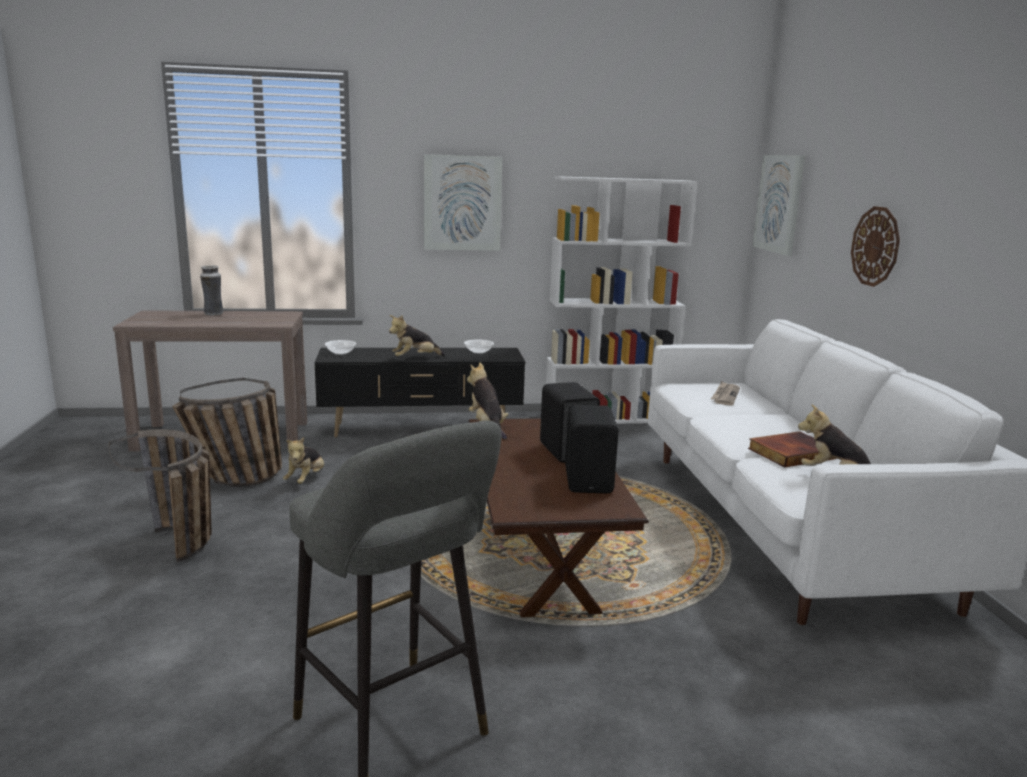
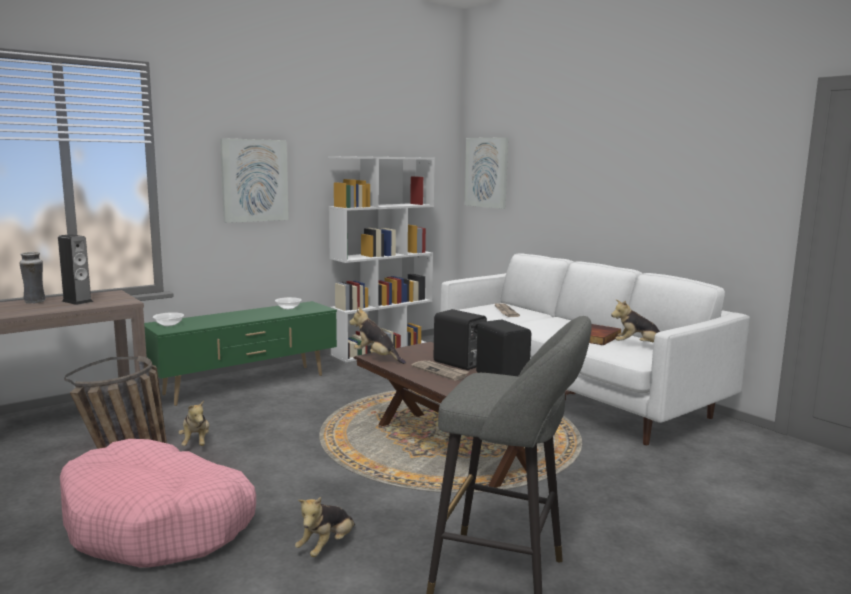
camera: 30 degrees left, 5 degrees down
(183, 550) = (158, 524): basket -> pink dog bed
(244, 318) = (77, 301): none -> speaker
(415, 358) = (245, 320): plush toy -> plush toy (327, 547)
(422, 429) = (247, 385): black tv stand -> green tv stand
(528, 457) = (440, 371): none -> newspaper
(875, 246) = (586, 196): wall clock -> none

